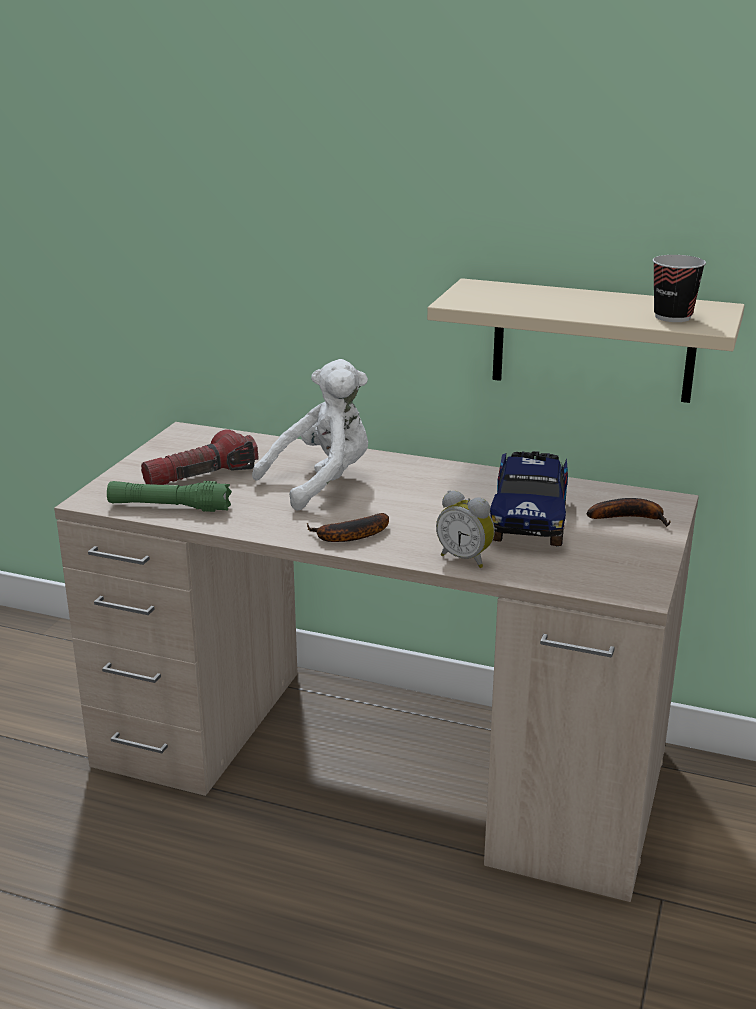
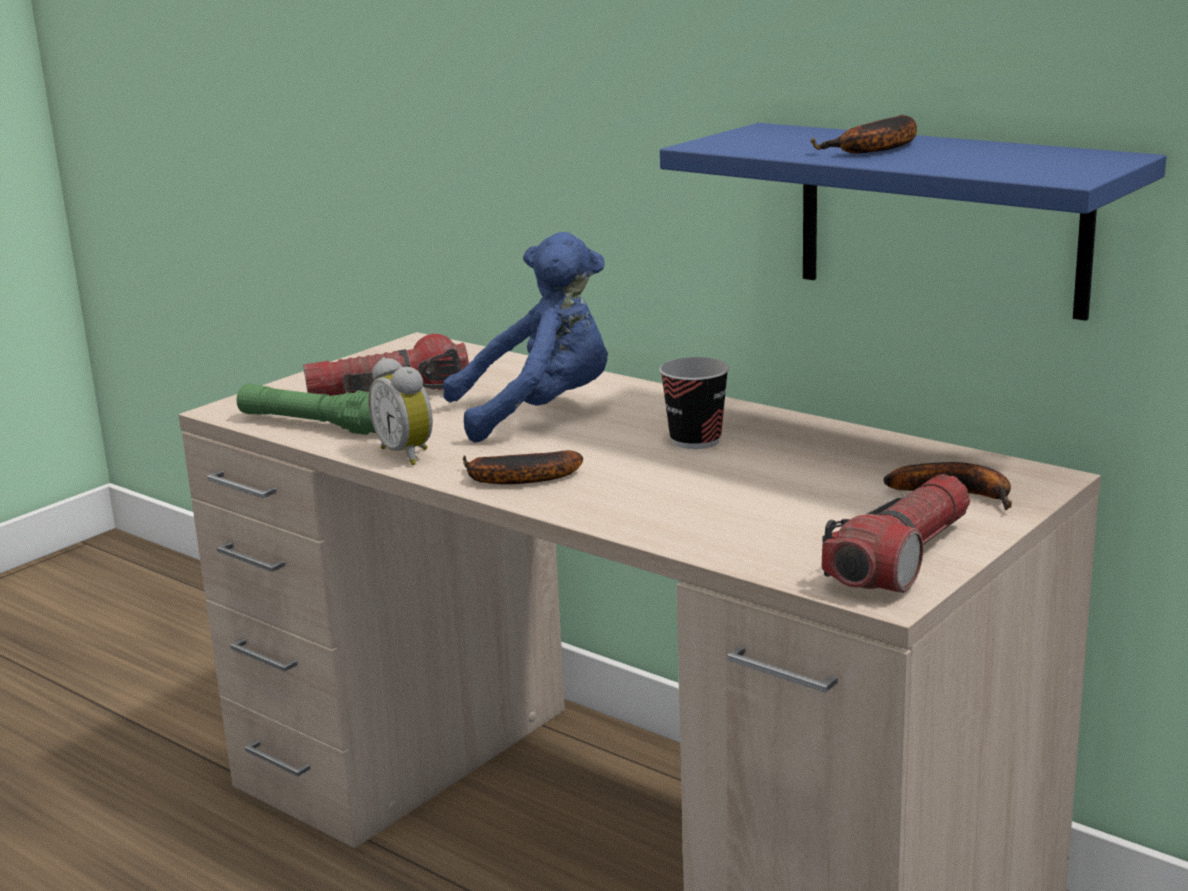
camera: 20 degrees right, 5 degrees down
(322, 482) = (539, 413): white plush toy -> blue plush toy
(465, 558) = (656, 522): alarm clock -> alarm clock (408, 454)
(529, 518) = (798, 480): toy truck -> none
(571, 304) = (877, 149): none -> banana
(593, 341) = (941, 218): beige shelf -> blue shelf
(630, 567) = (901, 558): none -> flashlight
(672, 317) = (1017, 165): cup -> cup (695, 440)

